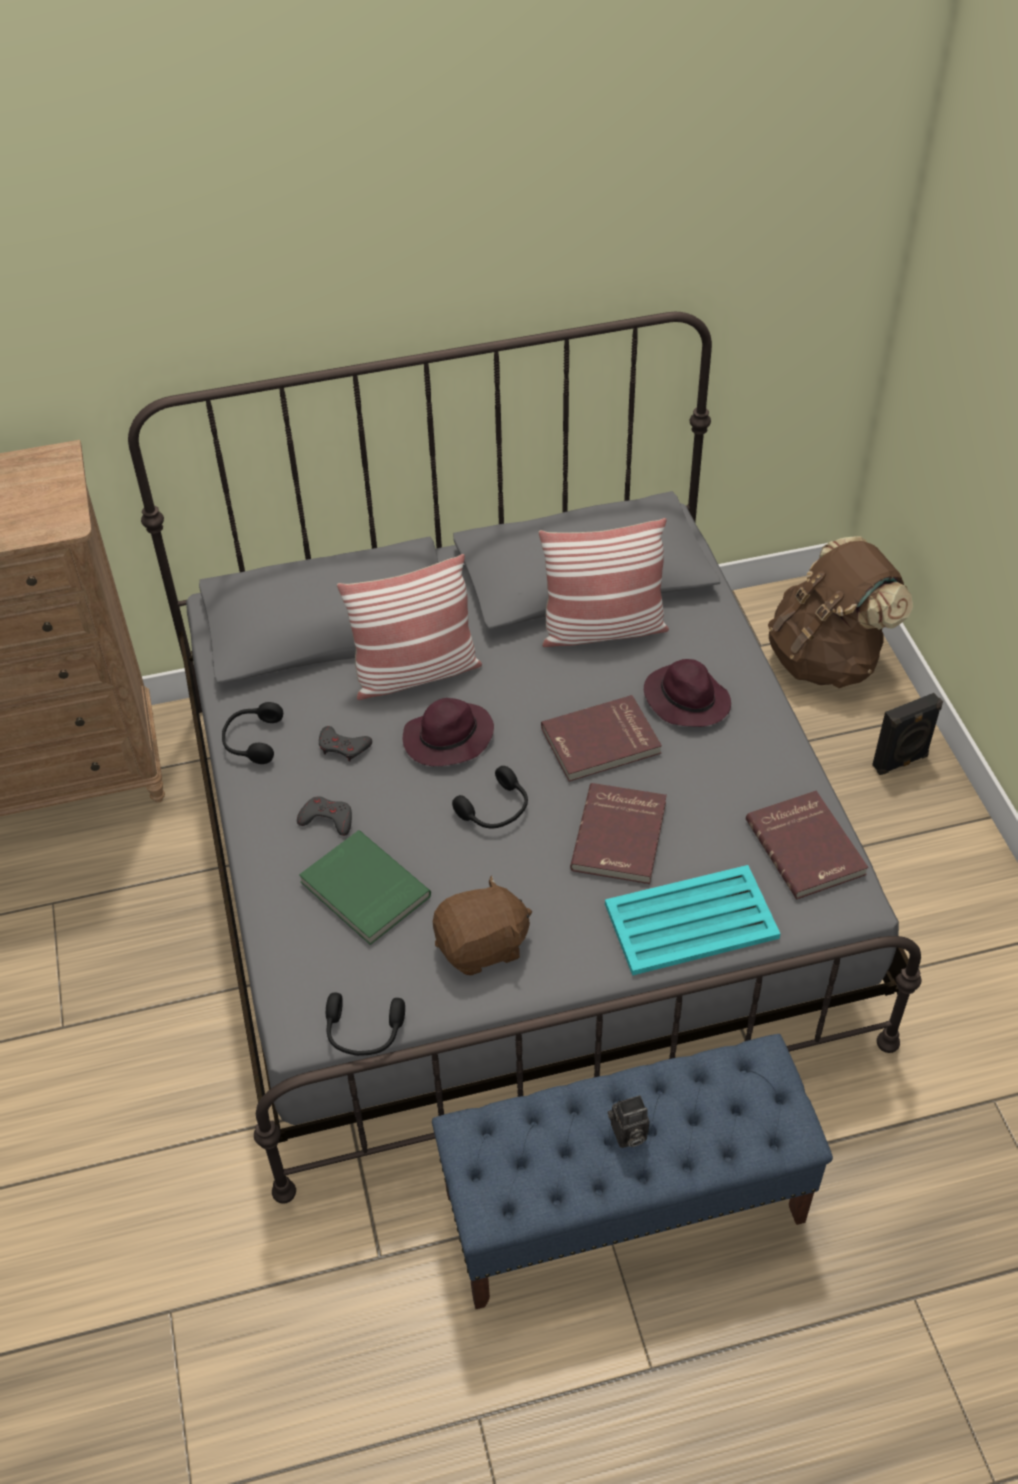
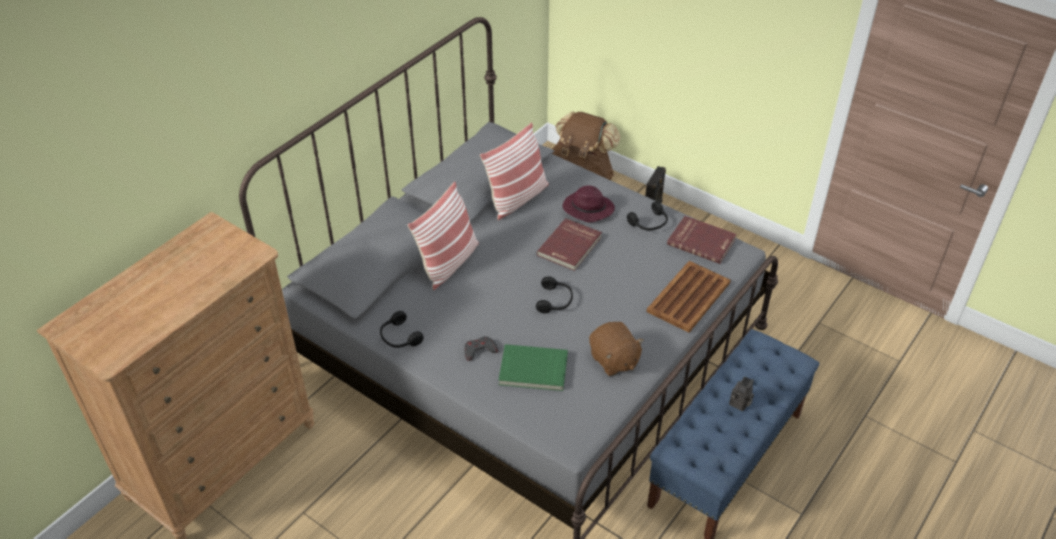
camera: 40 degrees left, 5 degrees down
(343, 747) = (450, 314): grey game controller -> none
(363, 1033) = (602, 428): black headphones -> black headphones (649, 223)
(447, 739) = (498, 283): purple hat -> none
(482, 946) = (613, 360): brown plush toy -> brown plush toy turned 120 degrees clockwise
(621, 836) = (622, 280): red book -> none
(689, 921) = (688, 297): turquoise tray -> brown tray

